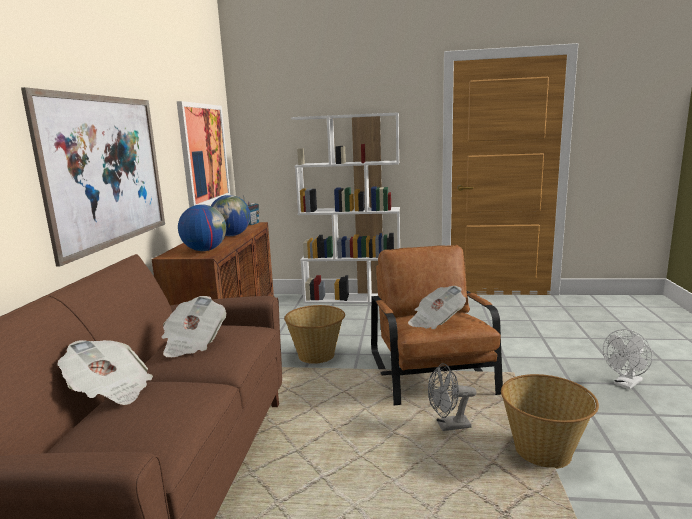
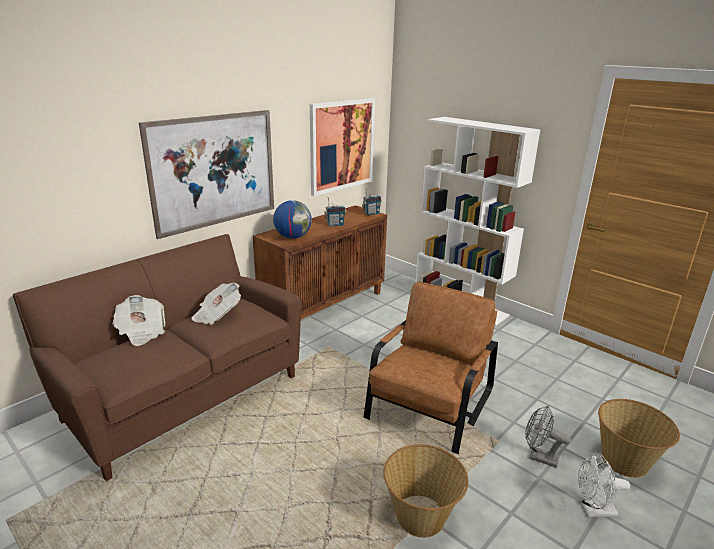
camera: 35 degrees right, 10 degrees up
(231, 235) = (335, 225): globe -> radio
(317, 355) = (366, 347): basket -> basket (625, 461)
(435, 321) = (415, 365): newspaper -> none
(448, 426) = (380, 455): grey fan -> grey fan (538, 457)

